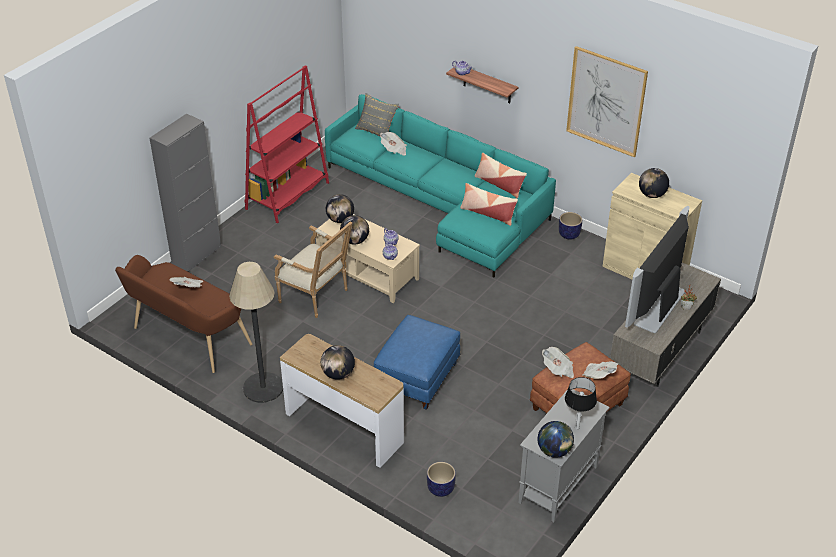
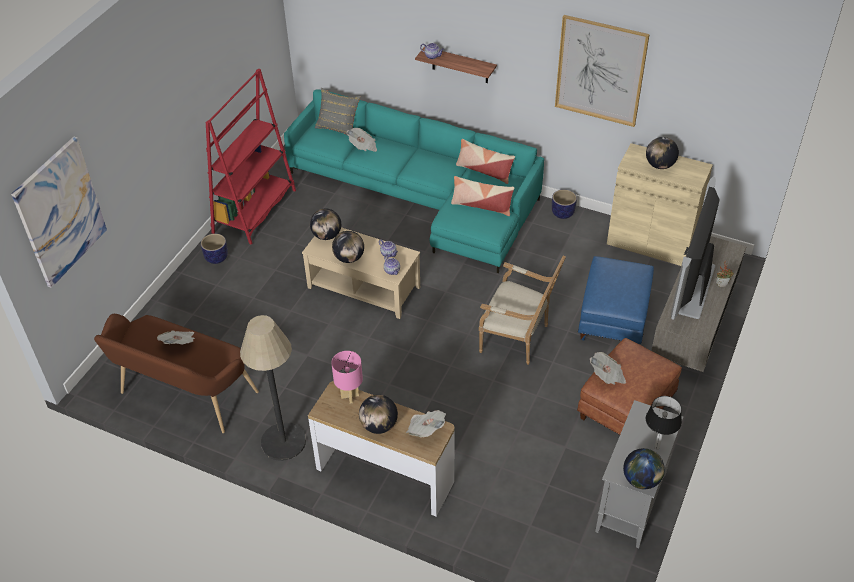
camera: 10 degrees left, 5 degrees up
(105, 157) = (60, 212): none -> picture
(196, 255) = (171, 295): grey cabinet -> none
(317, 297) = (316, 324): armchair -> armchair (518, 339)
(319, 347) = (349, 396): none -> pink table lamp
(417, 377) = (448, 401): blue ottoman -> blue ottoman (612, 318)
(440, 489) = (508, 530): planter -> planter (216, 258)
(598, 375) = (651, 376): newspaper -> newspaper (425, 429)

